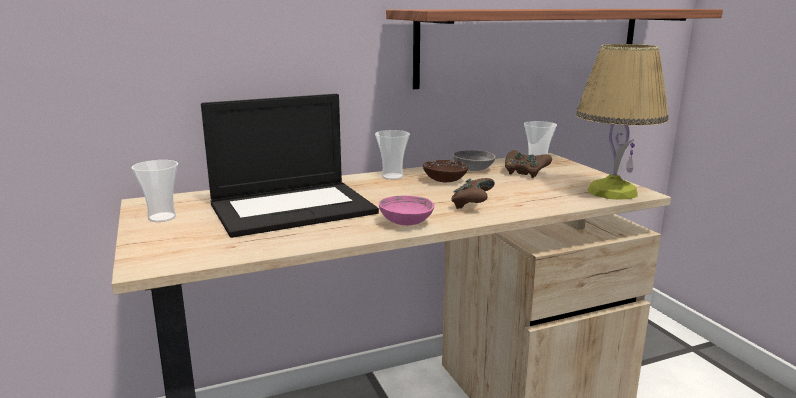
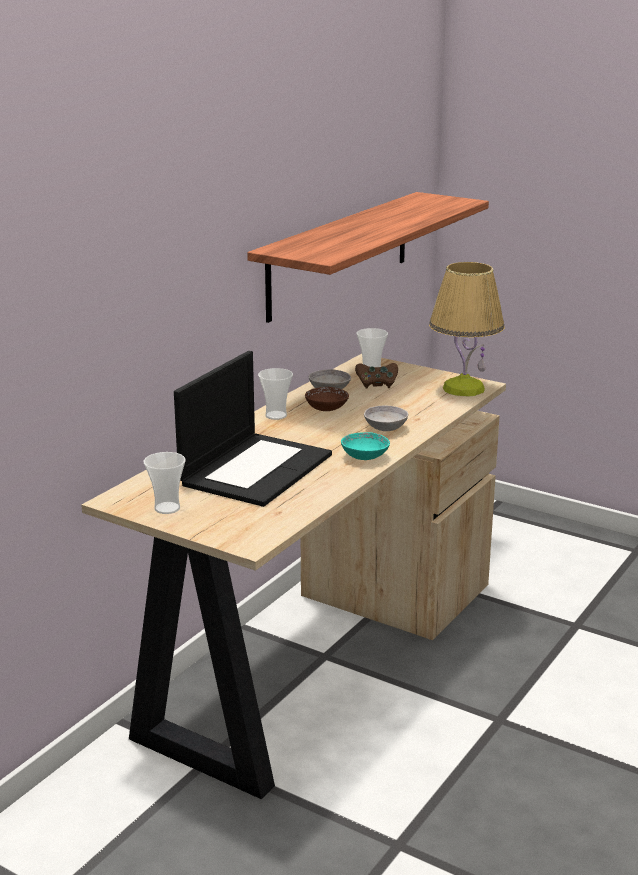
camera: 35 degrees left, 5 degrees up
(406, 222) = (365, 457): pink bowl -> turquoise bowl
(472, 205) = (385, 428): brown game controller -> grey bowl

